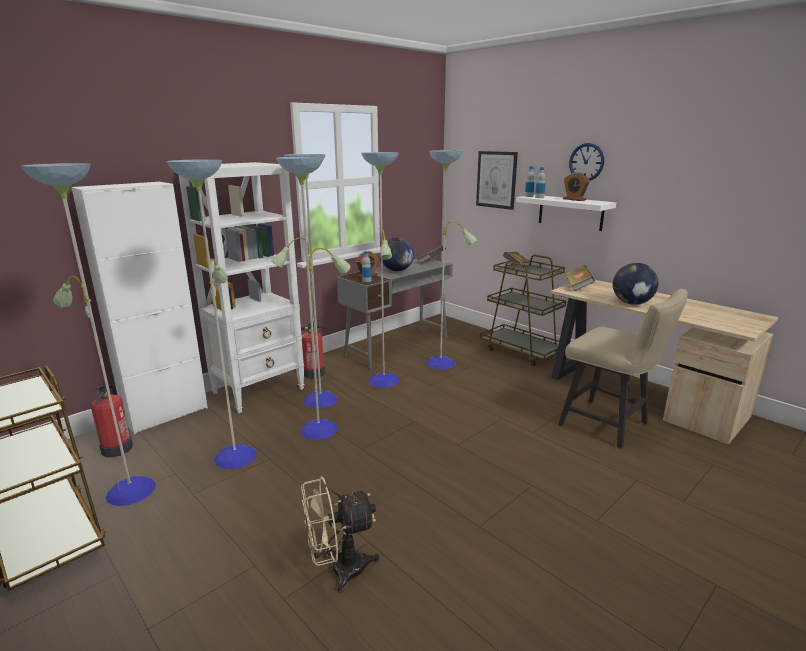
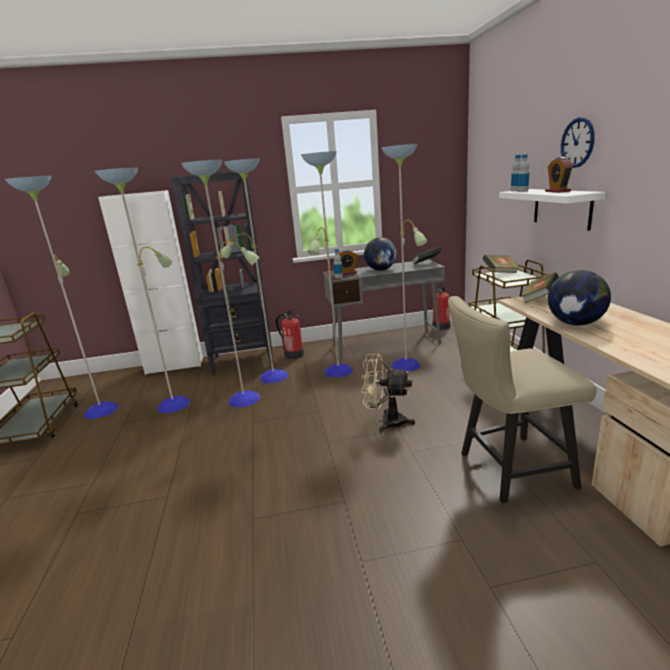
camera: 35 degrees right, 0 degrees up
(117, 448) = (127, 381): fire extinguisher -> fire extinguisher (441, 326)
(259, 390) = (244, 360): white bookcase -> black bookcase
(339, 570) = (126, 508): beige fan -> beige fan (386, 422)
(496, 179) = (502, 175): picture -> none
(610, 426) = (508, 470): beige chair -> beige chair turned 90 degrees clockwise

